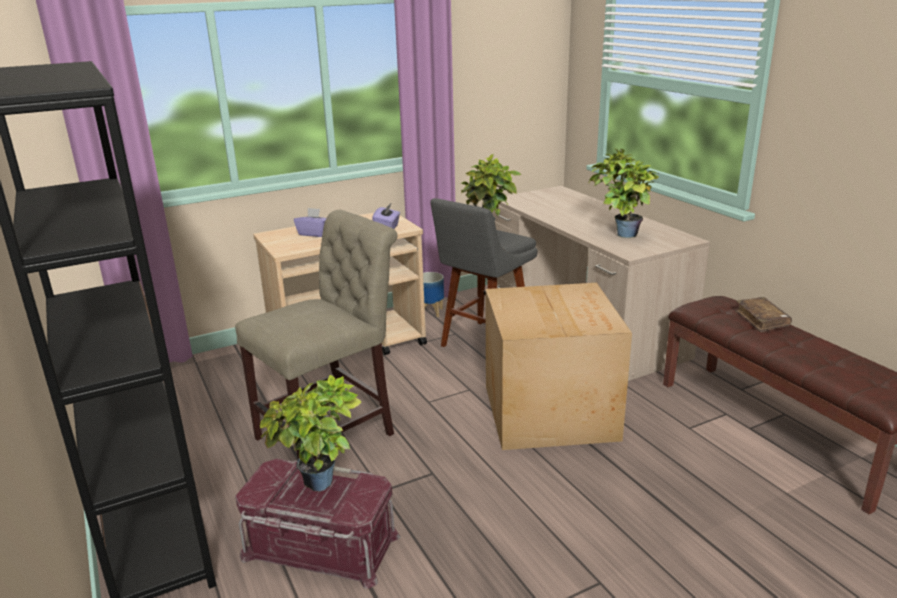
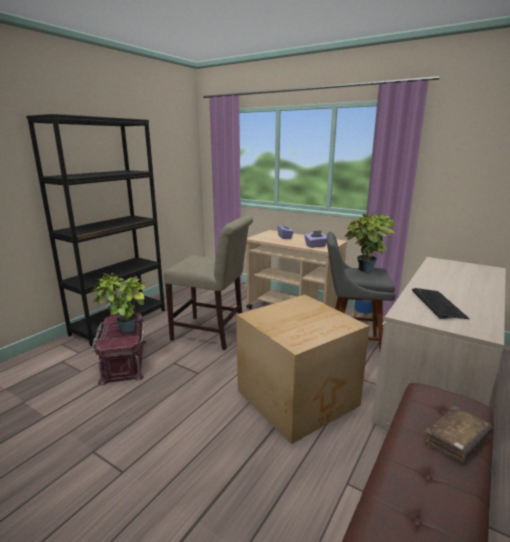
camera: 60 degrees right, 5 degrees down
(620, 235) = (437, 304): potted plant -> keyboard

